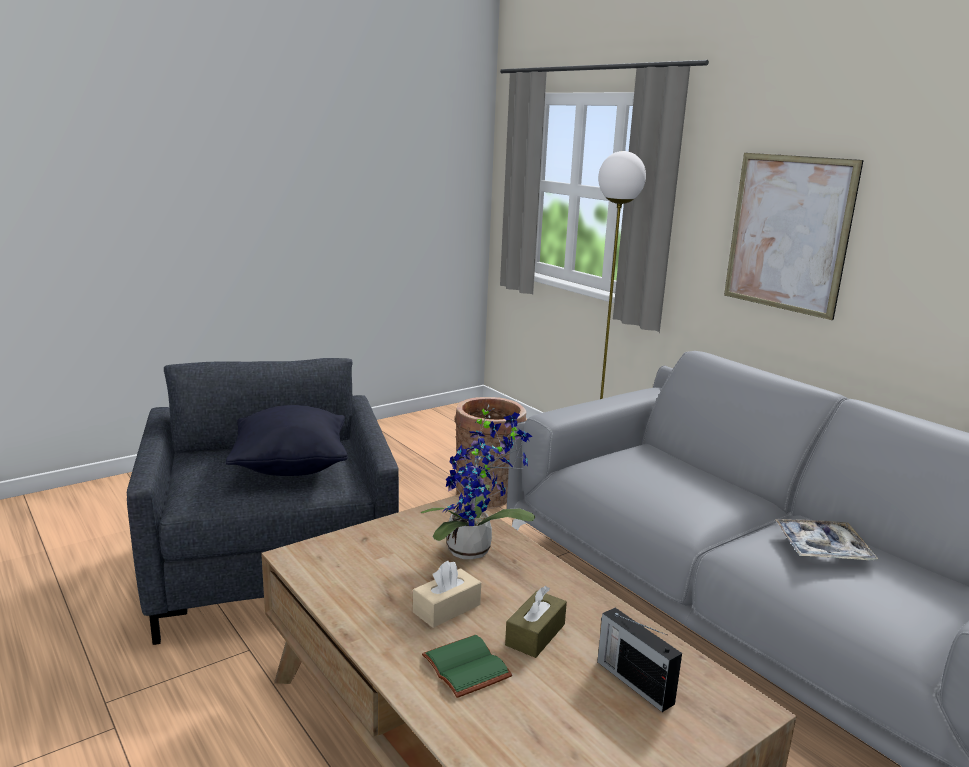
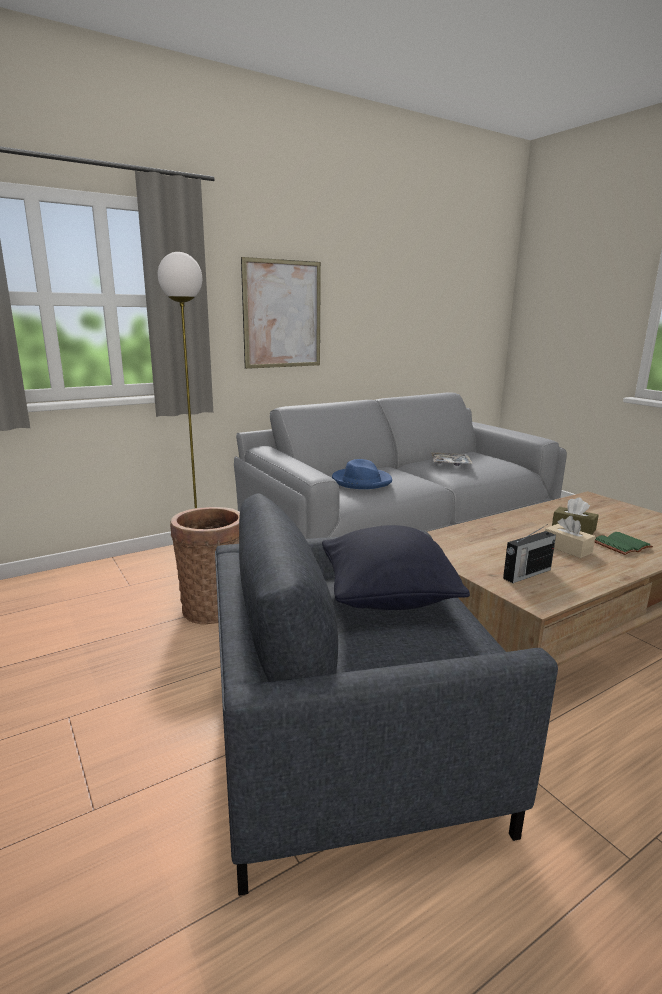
camera: 85 degrees left, 0 degrees up
(475, 550) = (487, 538): potted plant -> none
(633, 681) = (593, 512): radio -> radio (526, 574)
(650, 471) = (361, 481): none -> blue hat

